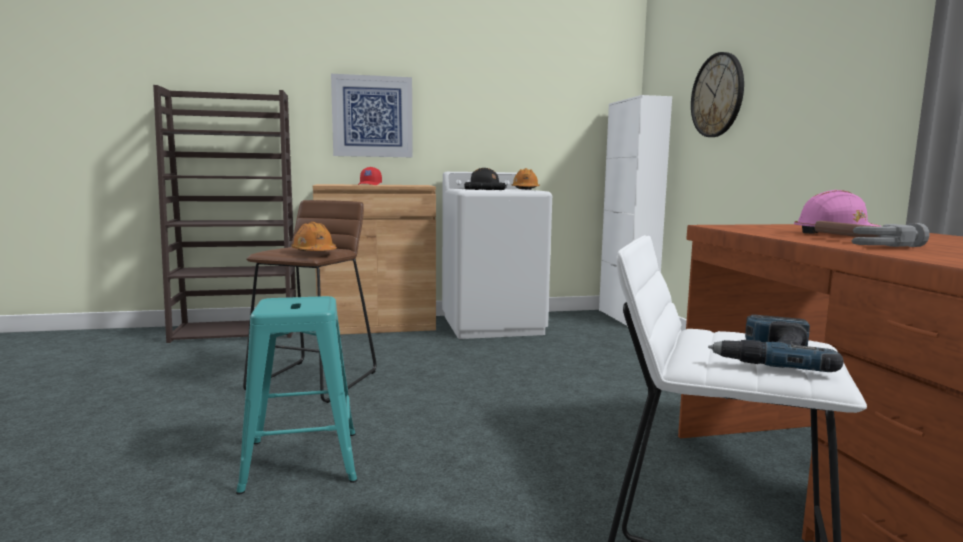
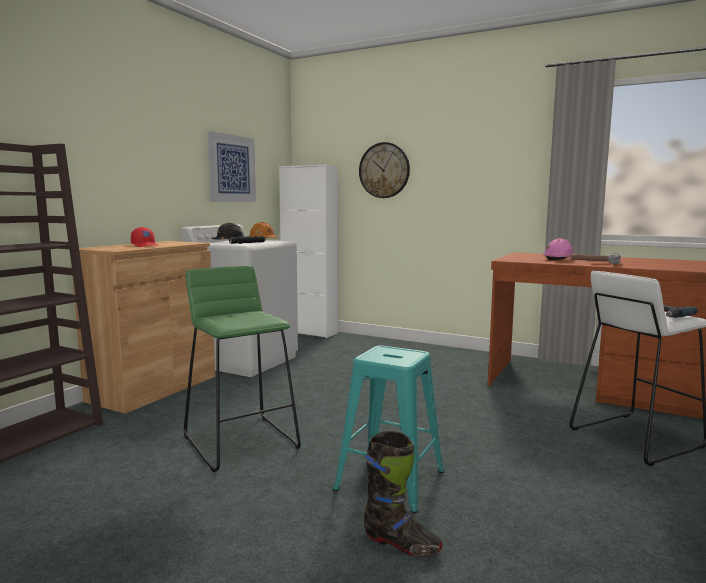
camera: 50 degrees left, 0 degrees up
(165, 505) = (401, 544): none -> black boot
(314, 253) = (265, 318): orange hard hat -> none
(314, 380) = (242, 441): brown stool -> green stool
(372, 116) = (118, 173): picture -> picture (232, 169)

